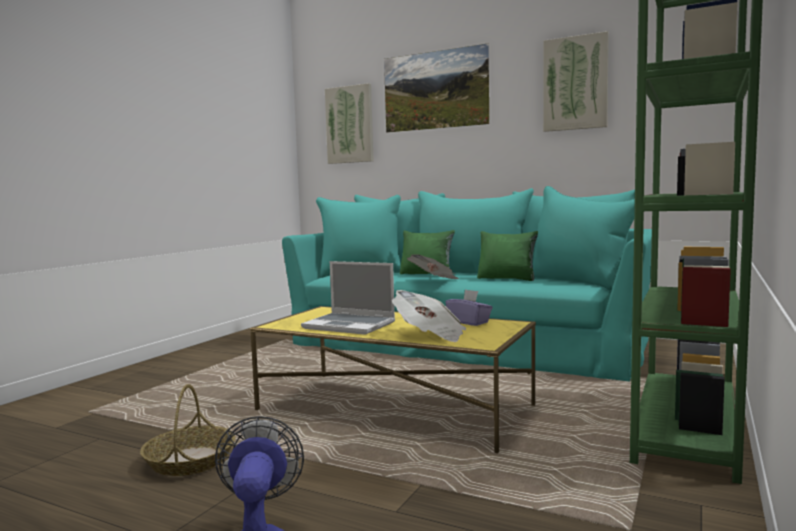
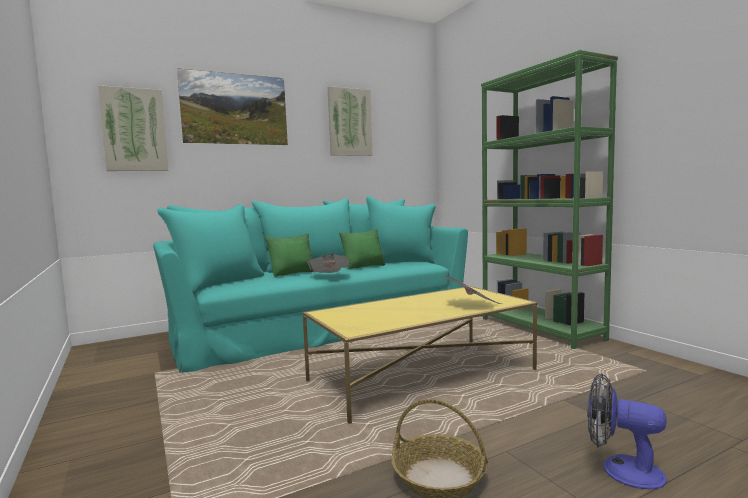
camera: 55 degrees left, 0 degrees up
(350, 325) = (403, 314): laptop -> none
(469, 322) = (449, 294): purple tissue box -> none

